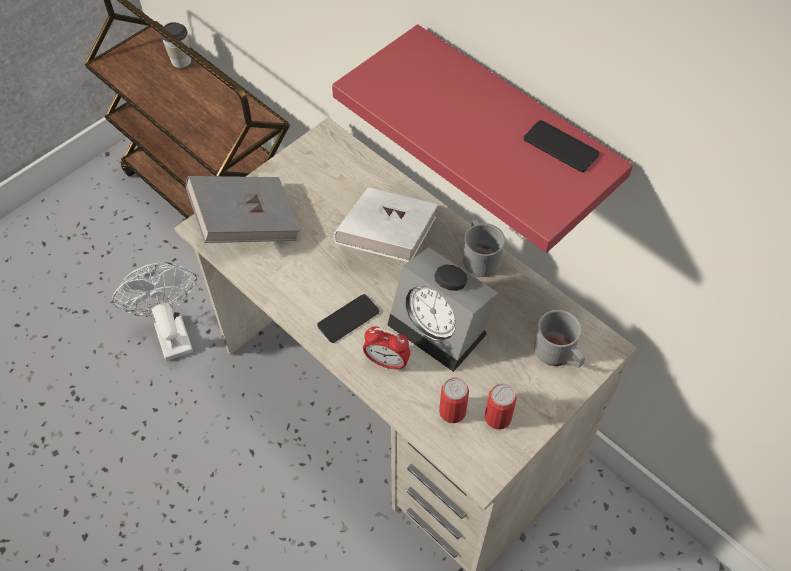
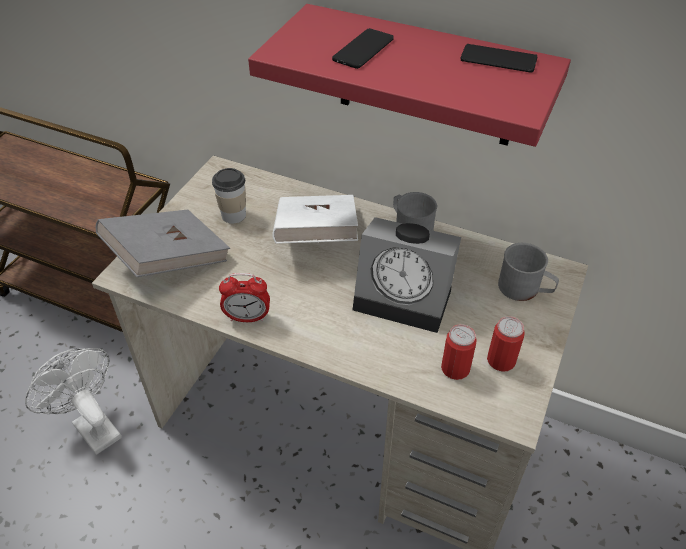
camera: 20 degrees left, 10 degrees down
(181, 61) = (42, 156): cup -> cup (234, 215)
(348, 318) = (311, 315): phone -> phone (363, 49)
(386, 362) = (368, 343): alarm clock -> alarm clock (247, 317)

